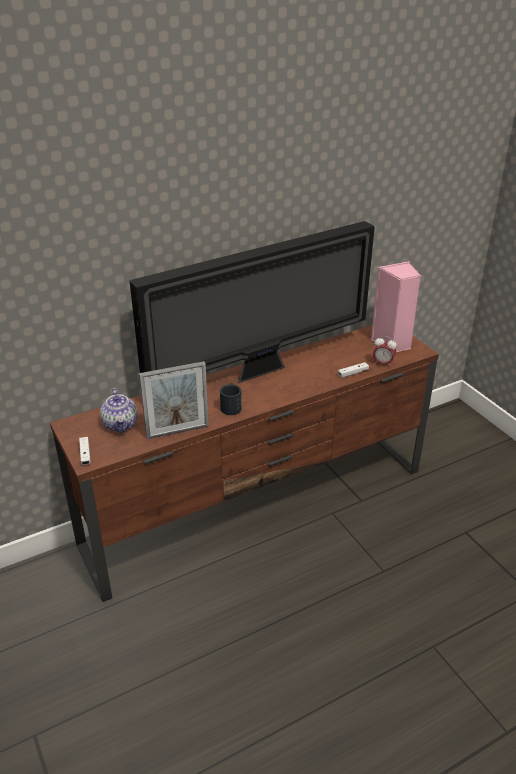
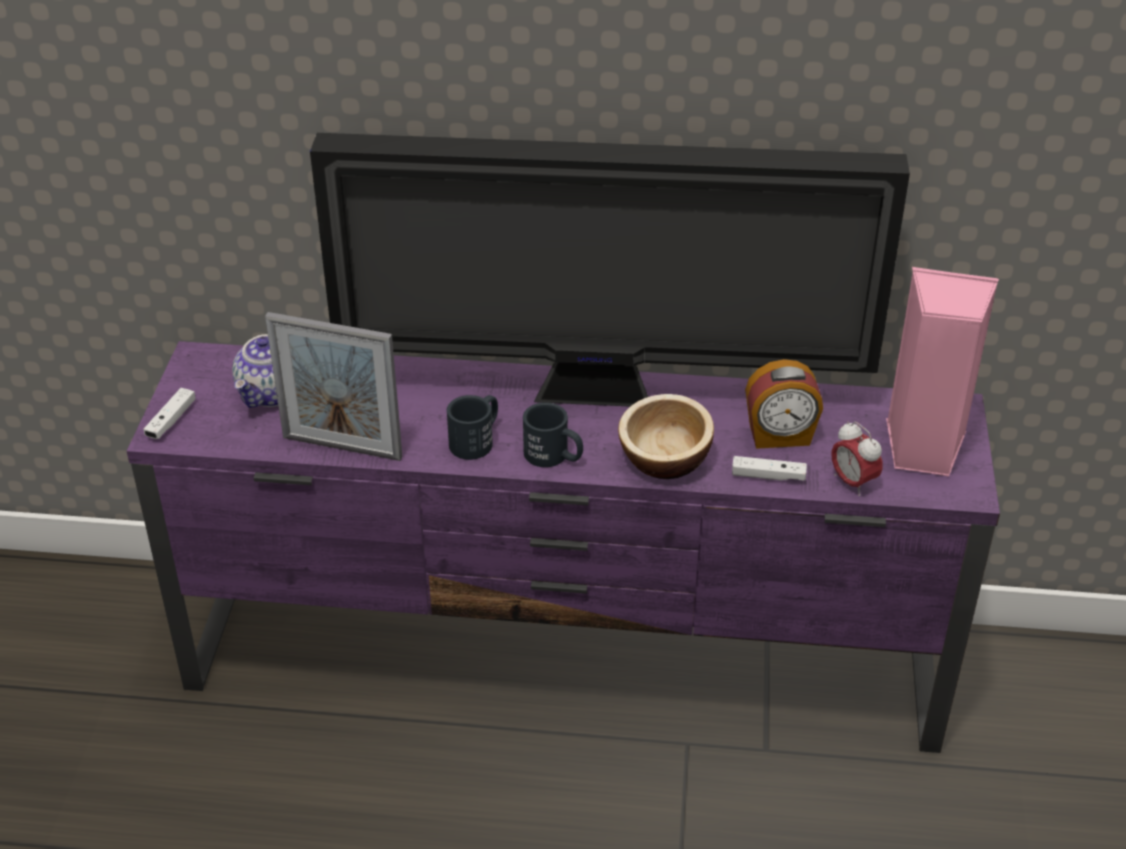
camera: 35 degrees right, 5 degrees up
(259, 506) = (566, 661): brown tv stand -> purple tv stand
(268, 399) = (554, 456): none -> black mug
(310, 382) = (665, 459): none -> bowl
(341, 358) = (779, 436): none -> alarm clock

